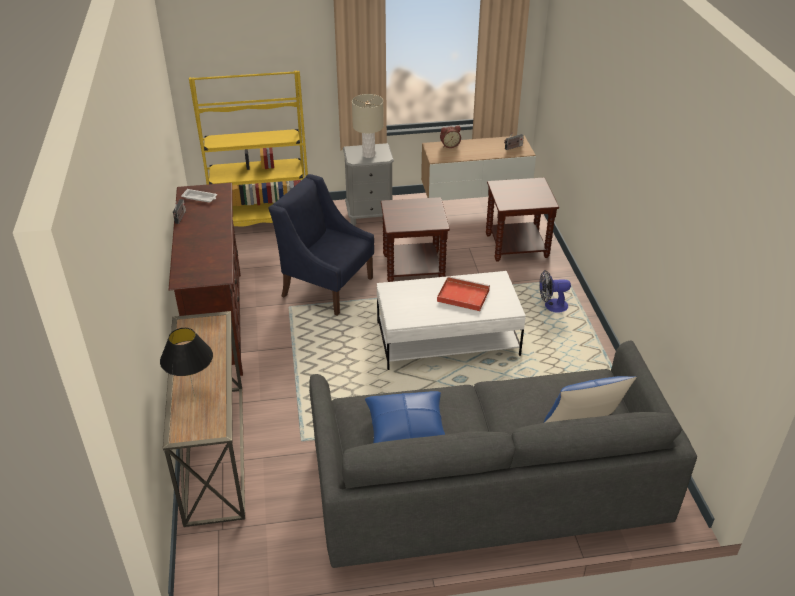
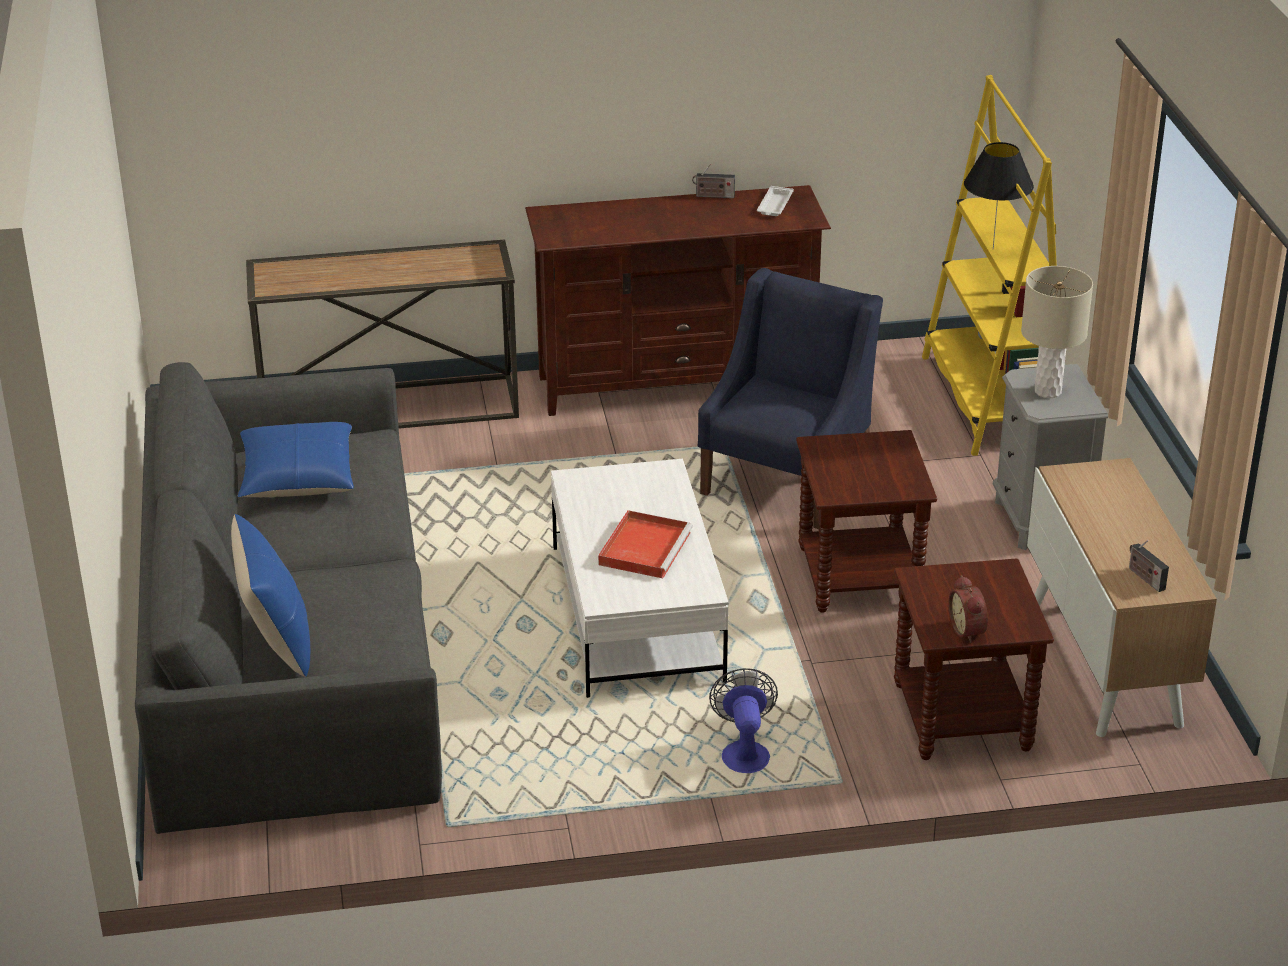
camera: 90 degrees right, 5 degrees down
(194, 396) = (334, 270): black table lamp -> black table lamp (992, 249)
(449, 145) = (1128, 492): alarm clock -> alarm clock (969, 630)

